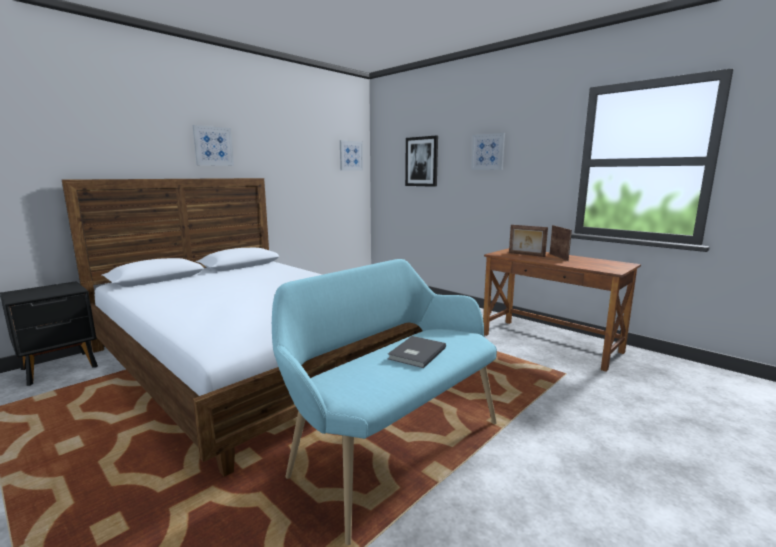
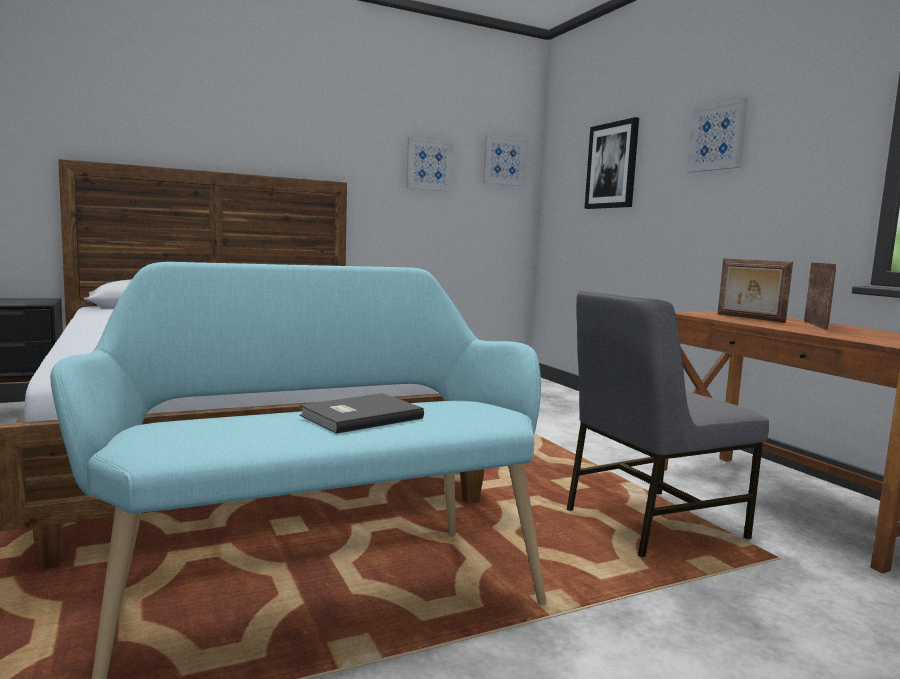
camera: 20 degrees right, 5 degrees down
(213, 146) = (274, 130): picture -> picture (429, 165)
(504, 367) = (650, 523): none -> grey chair

